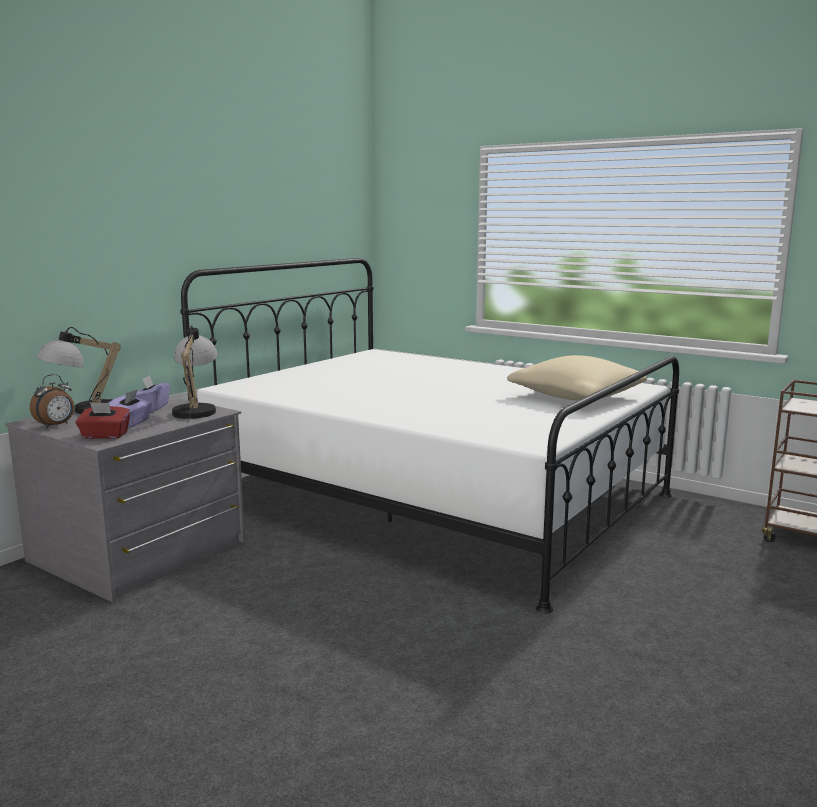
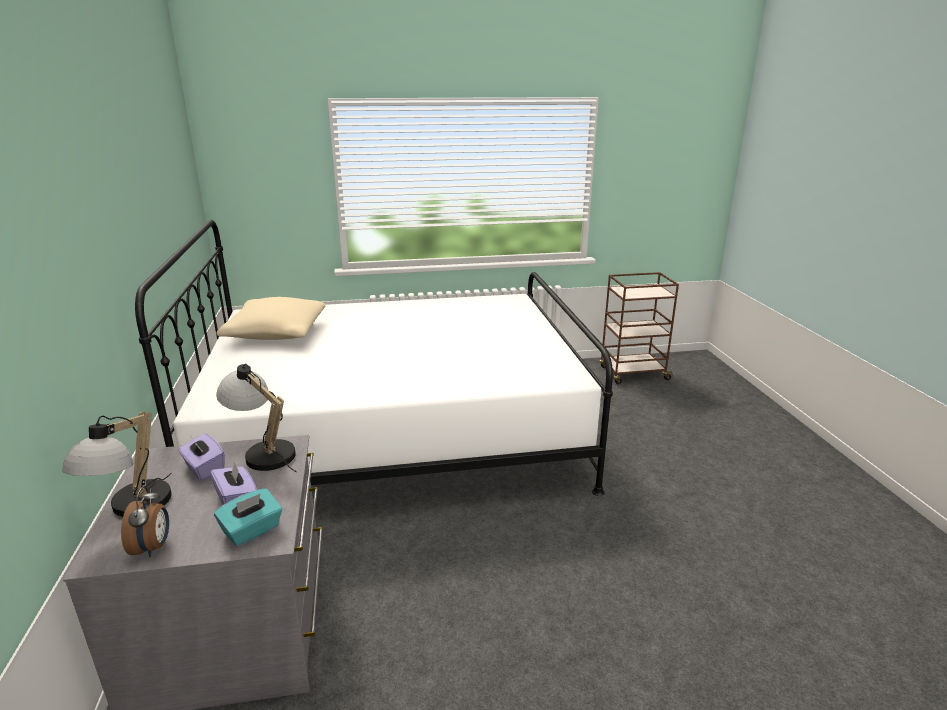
camera: 45 degrees left, 10 degrees up
(104, 436) = (252, 531): red tissue box -> turquoise tissue box
(576, 396) = (501, 321): beige pillow -> beige pillow (276, 333)

